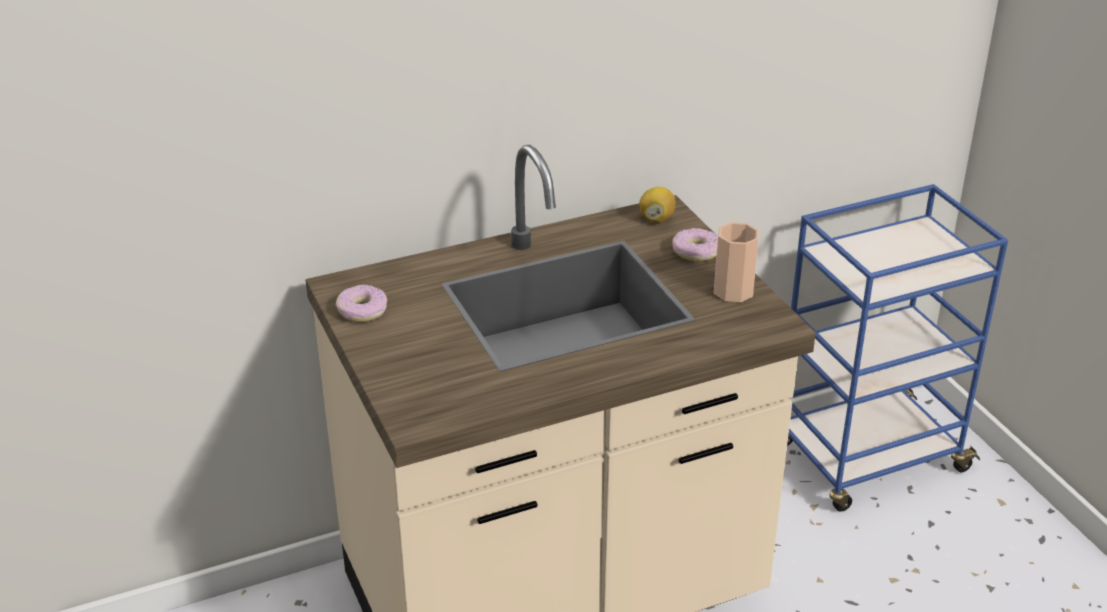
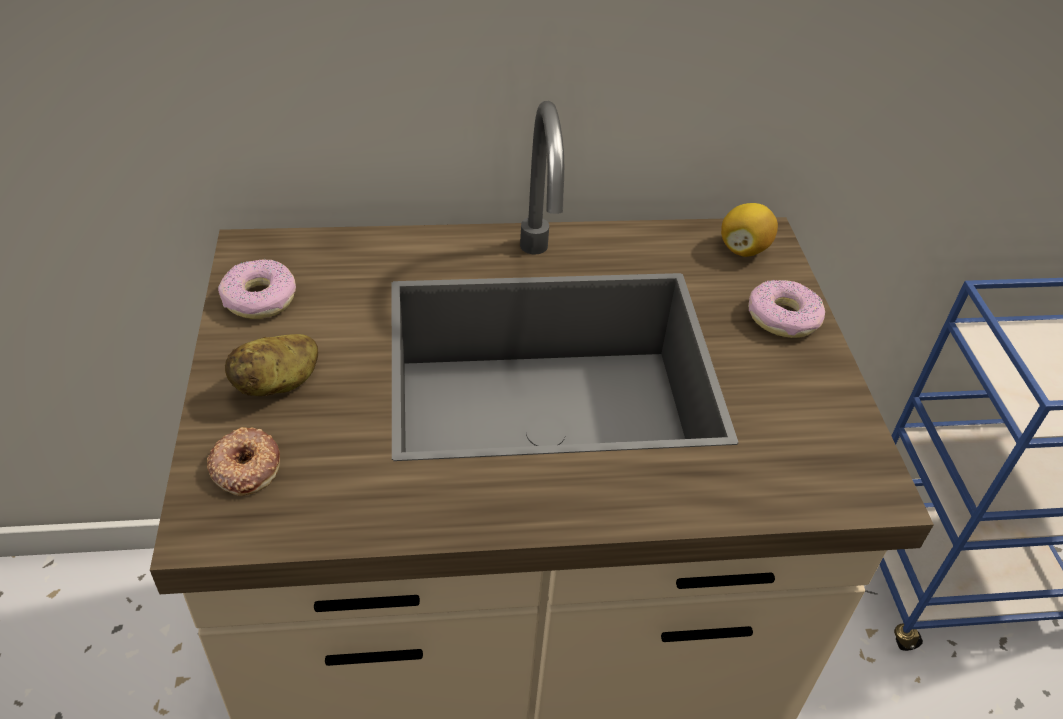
camera: 15 degrees right, 10 degrees up
(407, 350) = (279, 384): none -> potato
(415, 392) = (245, 467): none -> donut
(733, 291) = (817, 404): cup -> none

